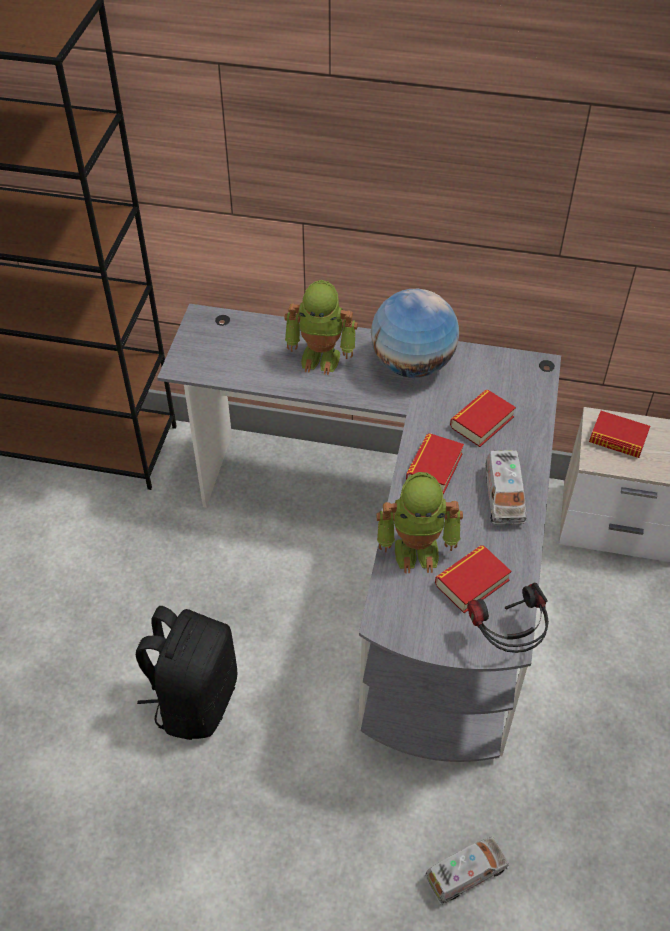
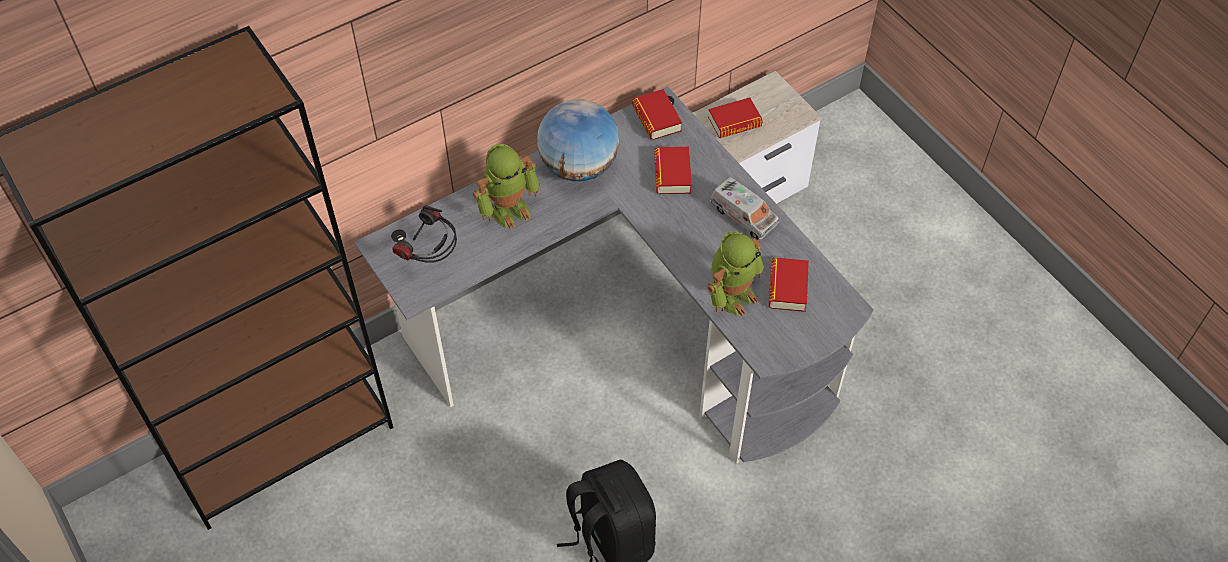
camera: 45 degrees left, 5 degrees up
(434, 467) = (679, 230): book -> book (656, 119)
(465, 873) = (890, 490): toy truck -> none
(506, 639) = (845, 306): headphones -> headphones (431, 257)

